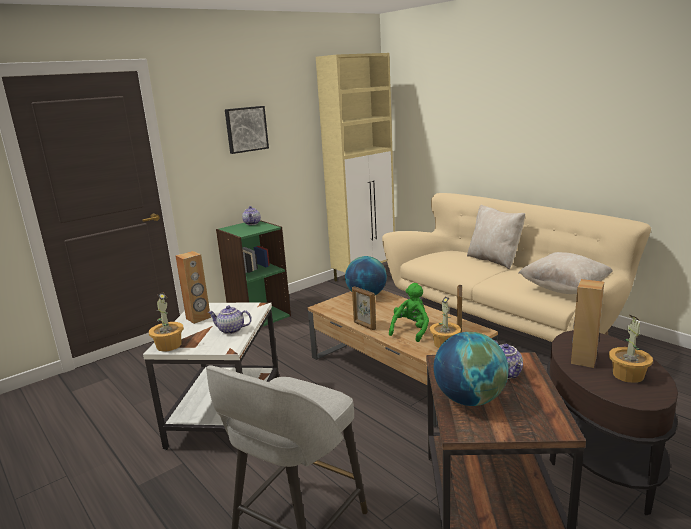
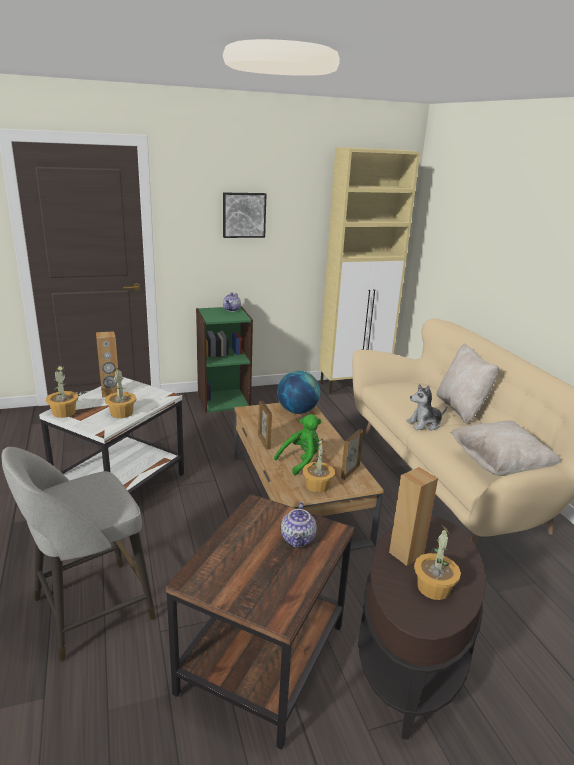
camera: 20 degrees right, 5 degrees up
(231, 330) = (122, 413): teapot -> potted plant
(469, 399) = (235, 553): globe -> none
(480, 277) = (424, 424): none -> plush toy

